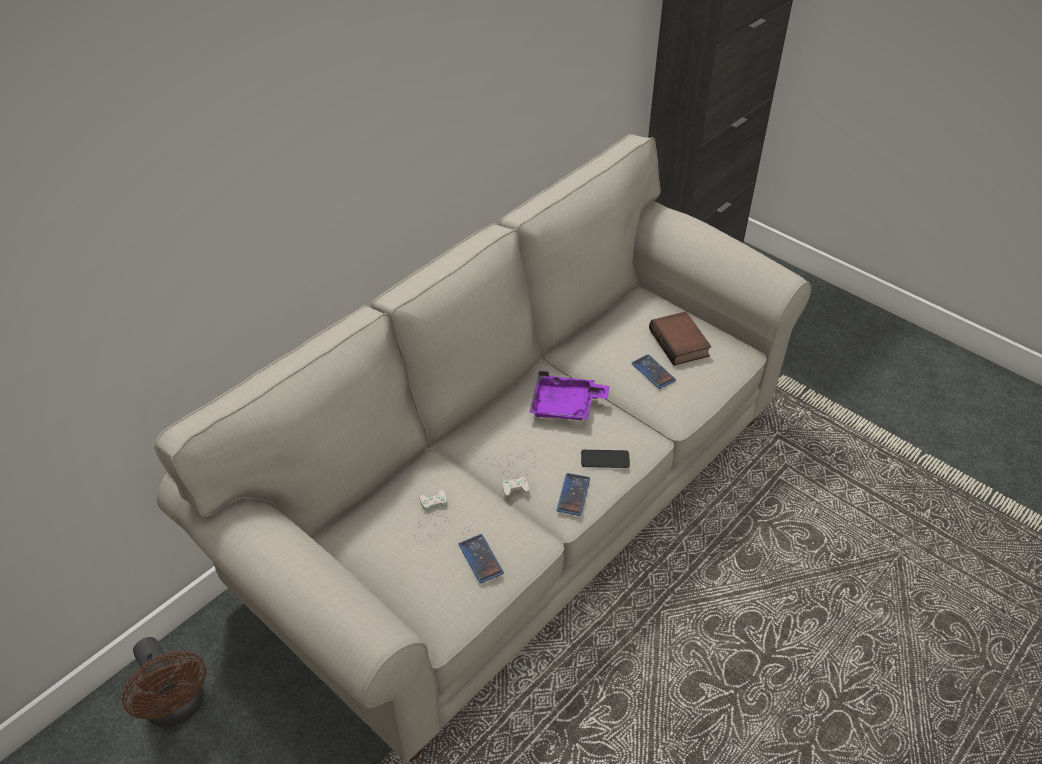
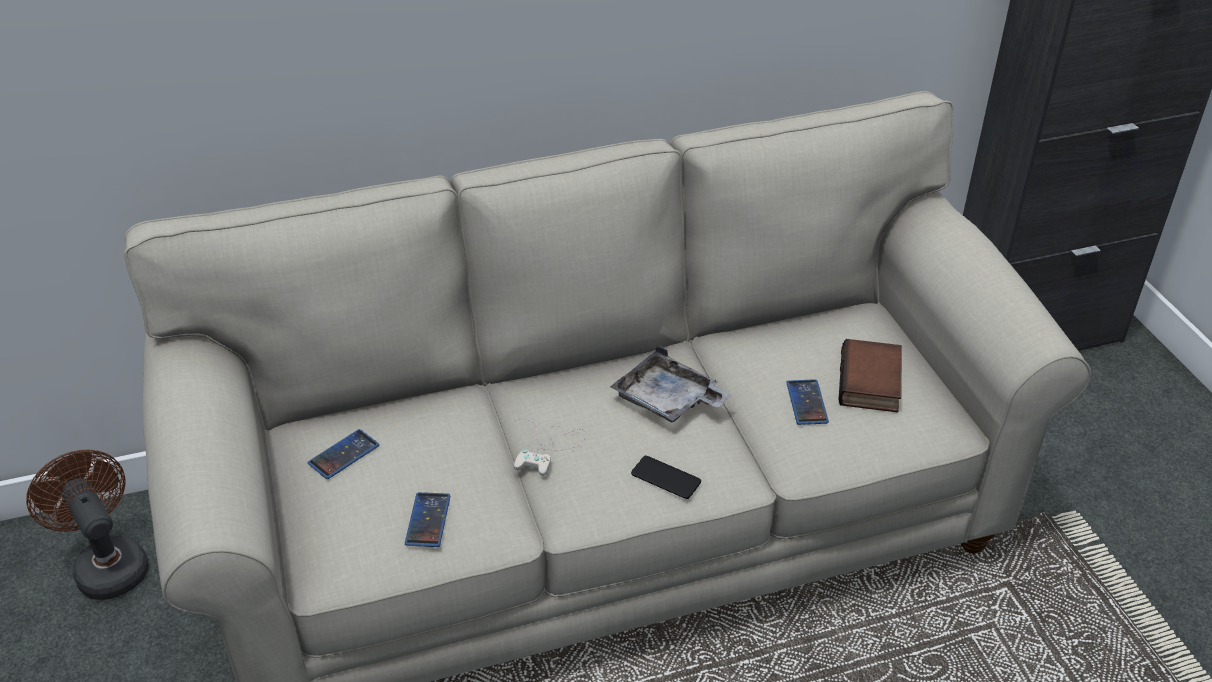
camera: 30 degrees right, 5 degrees down
(178, 708) = (107, 565): brown fan -> brown fan turned 150 degrees clockwise
(435, 520) = (414, 458): white game controller -> none
(566, 406) = (668, 400): purple tray -> grey tray
(573, 494) = (594, 500): phone -> phone (344, 455)

